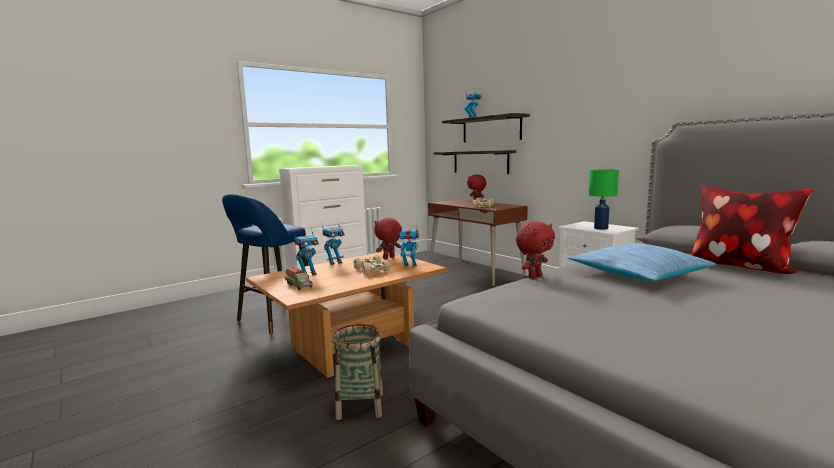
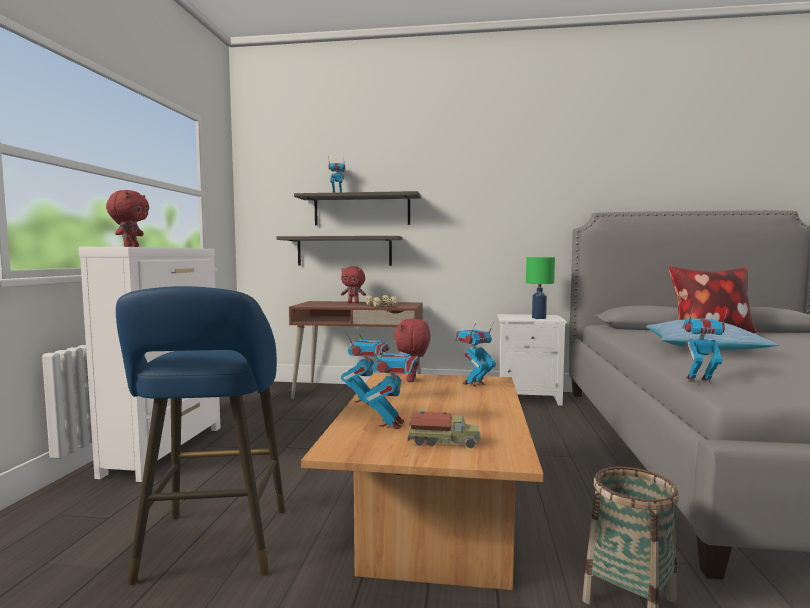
camera: 45 degrees left, 5 degrees down
(371, 269) = (449, 397): beige toy car -> none
(490, 289) = (699, 380): none -> toy robot
(534, 276) = (664, 363): red plush toy -> red plush toy (130, 247)

